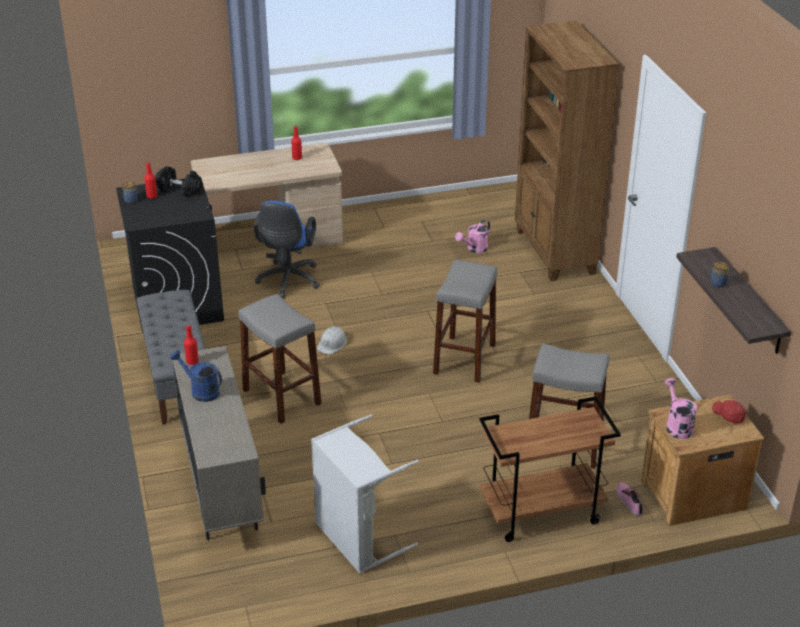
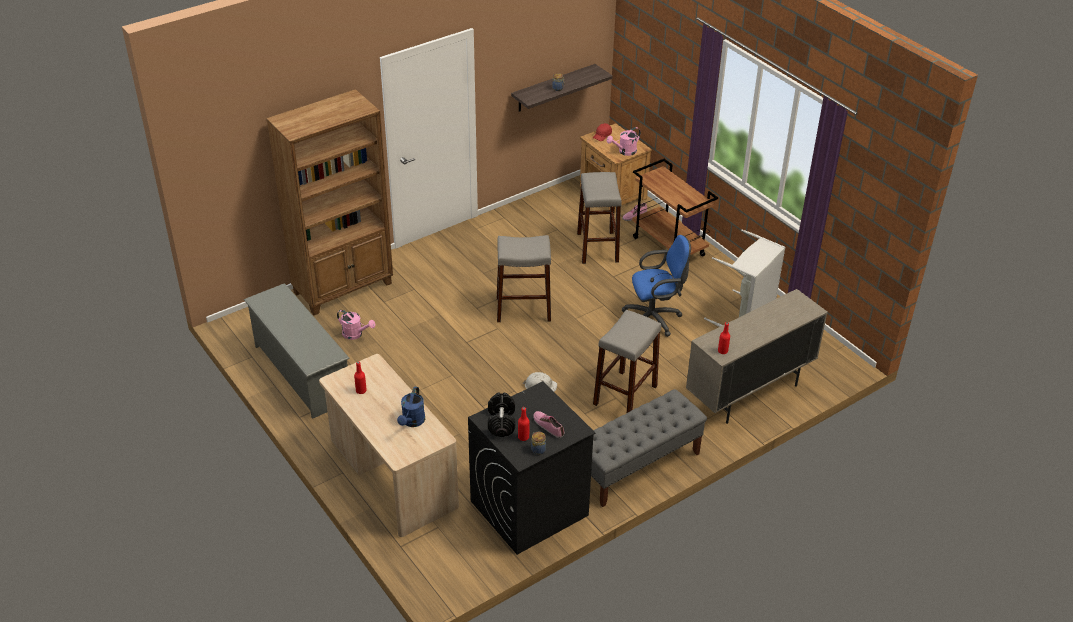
camera: 110 degrees left, 5 degrees up
(154, 210) = (548, 426): none -> shoe
(200, 391) = (752, 335): blue watering can -> blue watering can (412, 422)
(288, 282) = (458, 441): blue office chair -> blue office chair (655, 319)
(432, 215) = (301, 373): none -> grey shoe rack

